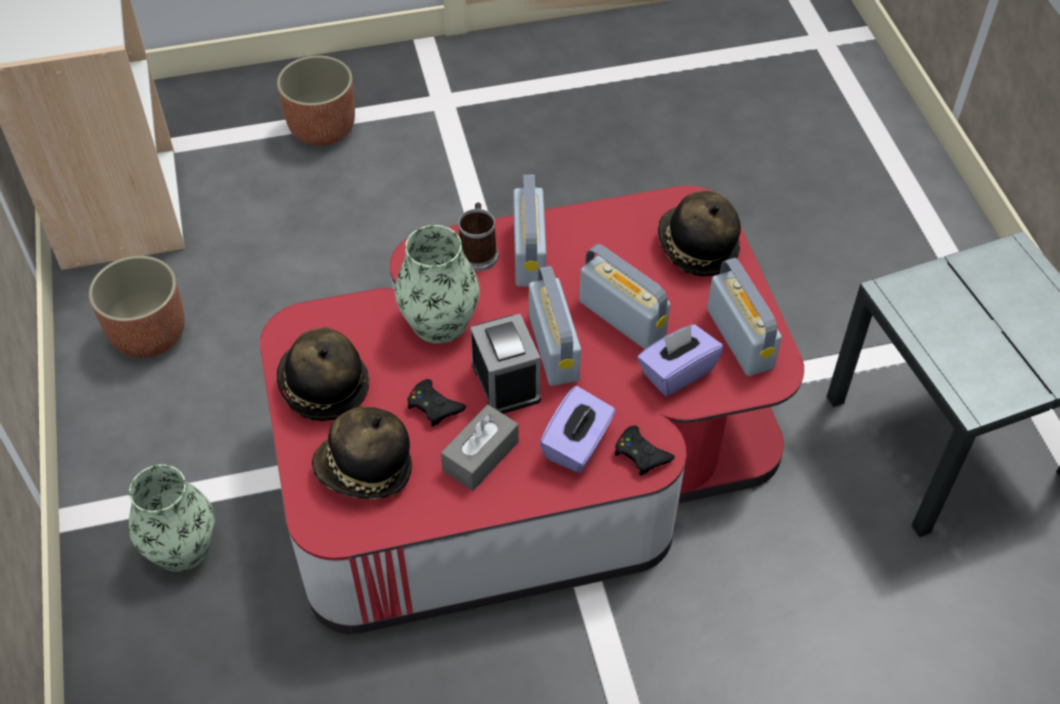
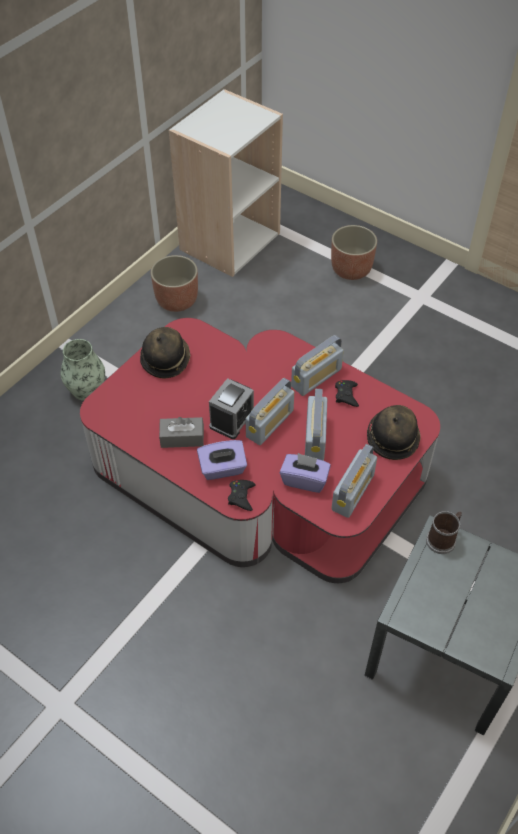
camera: 50 degrees right, 0 degrees up
(364, 471) = (136, 404): hat -> none
(434, 406) = (193, 403): black game controller -> black game controller (346, 395)
(440, 321) = (241, 373): vase -> none
(478, 252) = (296, 359): mug -> mug (443, 539)

